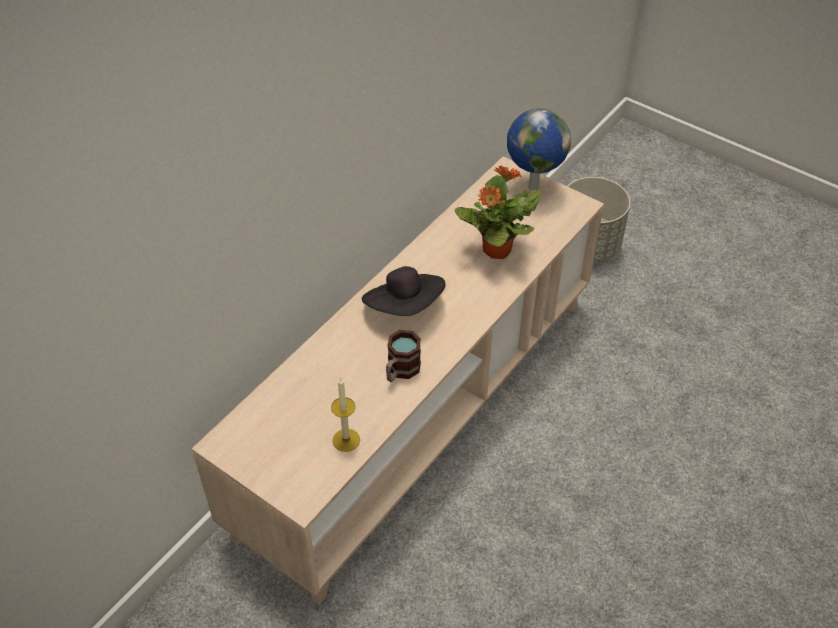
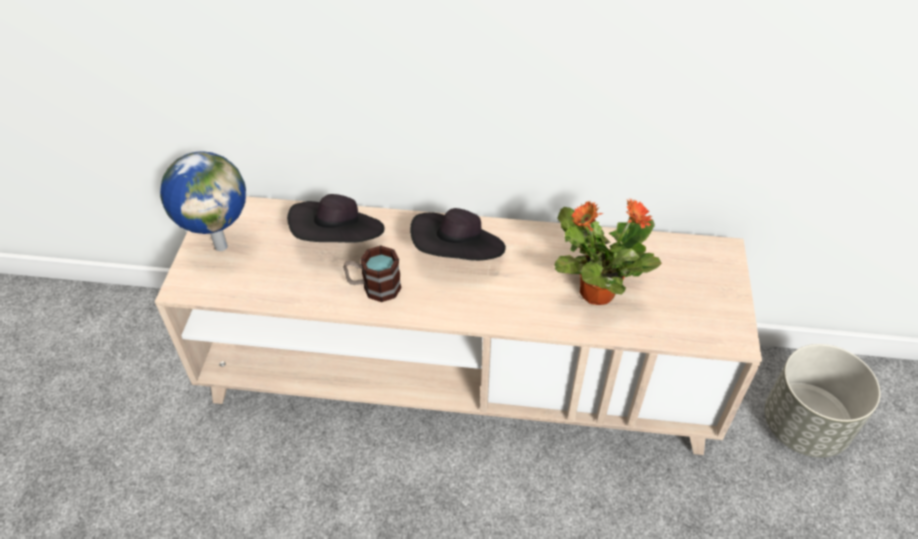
camera: 60 degrees right, 0 degrees up
(331, 373) = (339, 240): none -> black hat
(346, 440) = (267, 285): candle -> none
(532, 187) = (720, 282): globe -> globe (221, 245)

